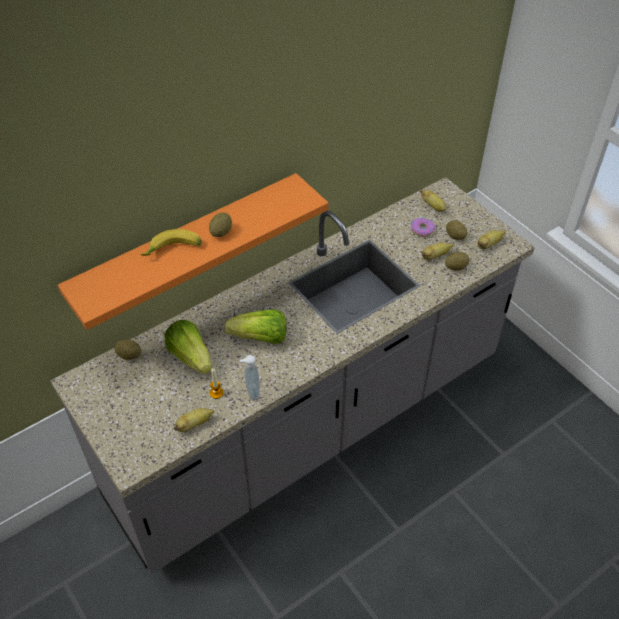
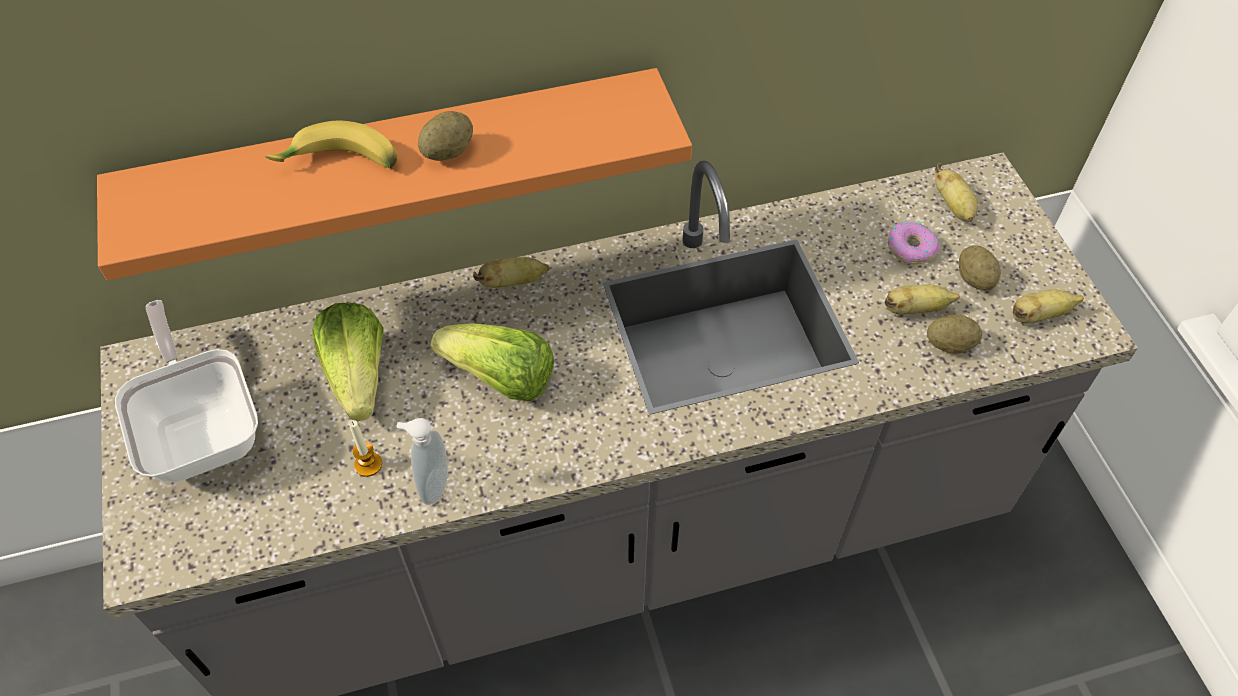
camera: 20 degrees right, 5 degrees up
(126, 401) = (203, 429): none -> frying pan
(129, 355) = (253, 340): potato -> none
(194, 424) = (298, 515): banana -> banana (513, 282)

